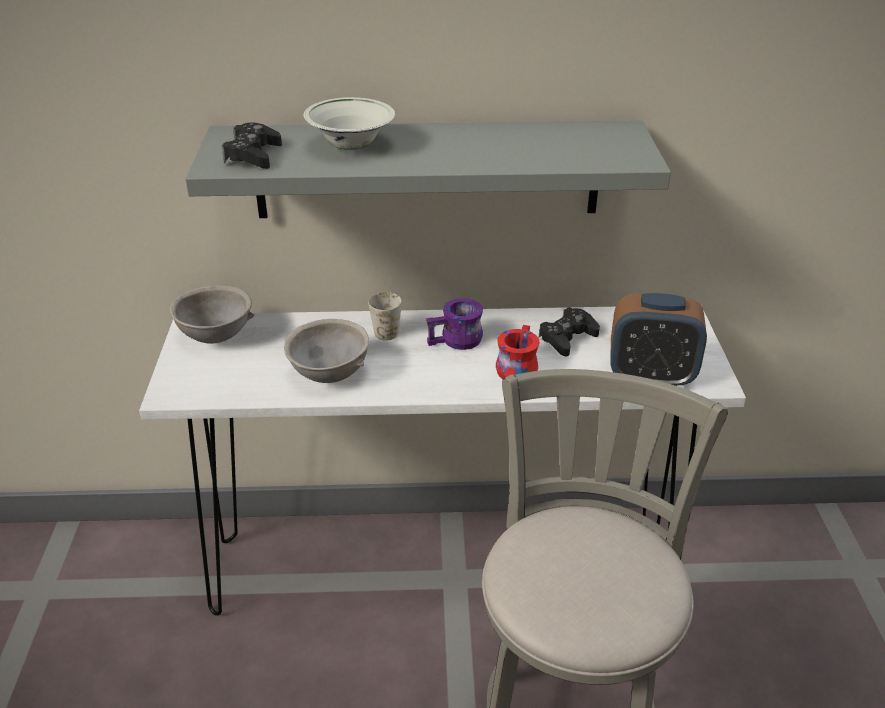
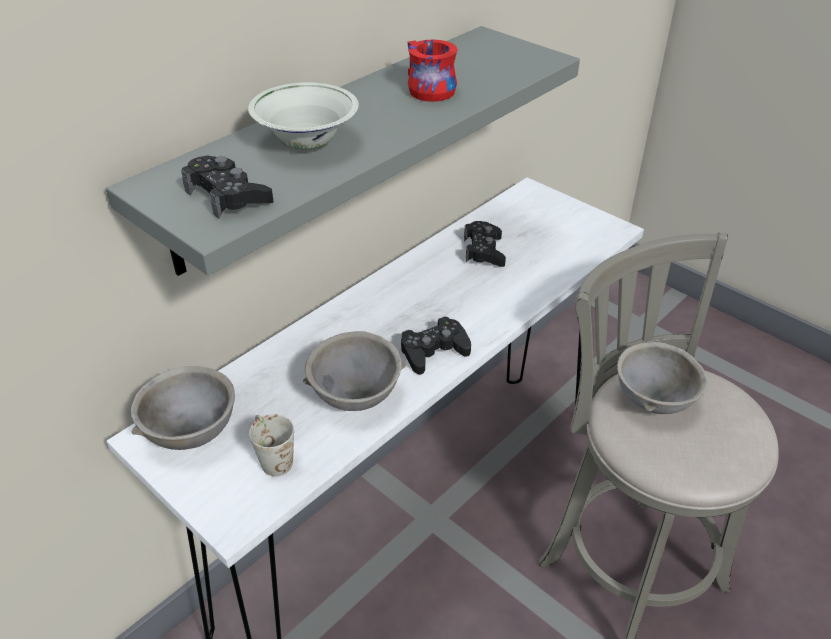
camera: 45 degrees left, 5 degrees up
(388, 329) = (342, 325): white mug -> white mug (272, 457)
(420, 380) = (433, 351): none -> black game controller
(457, 342) = (412, 302): purple mug -> none
(515, 367) = (483, 296): red mug -> red mug (425, 89)
(581, 540) = (654, 401): none -> grey bowl
(650, 376) = (575, 248): alarm clock -> none

